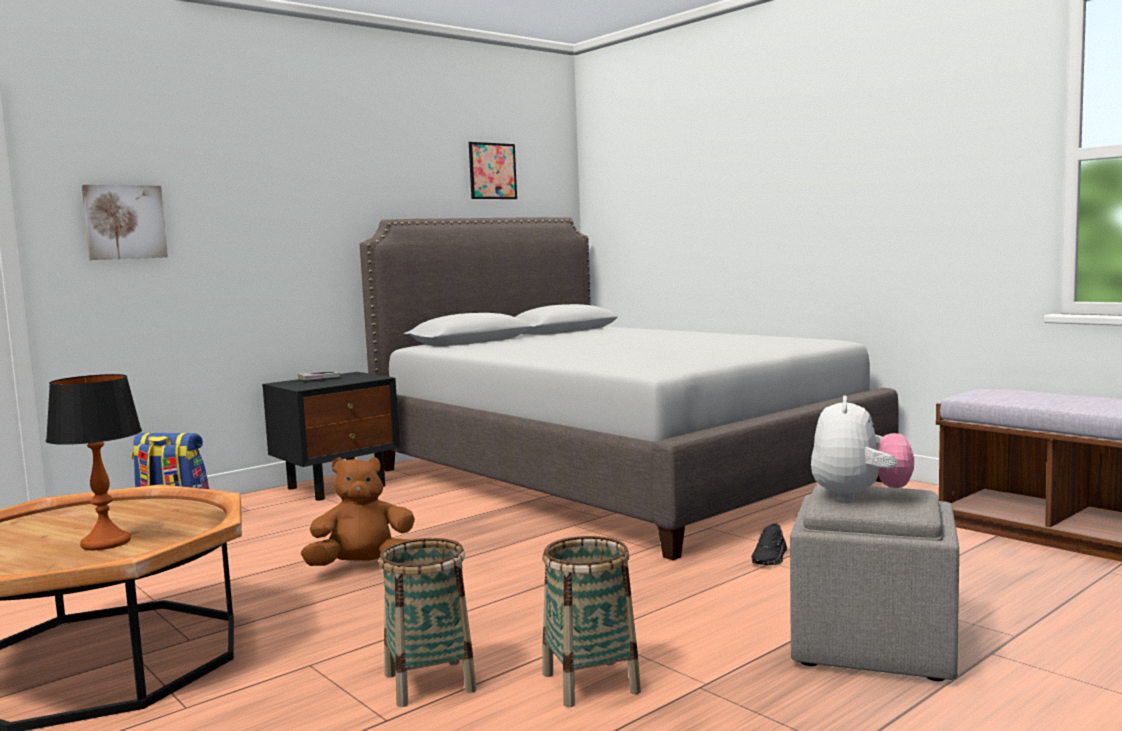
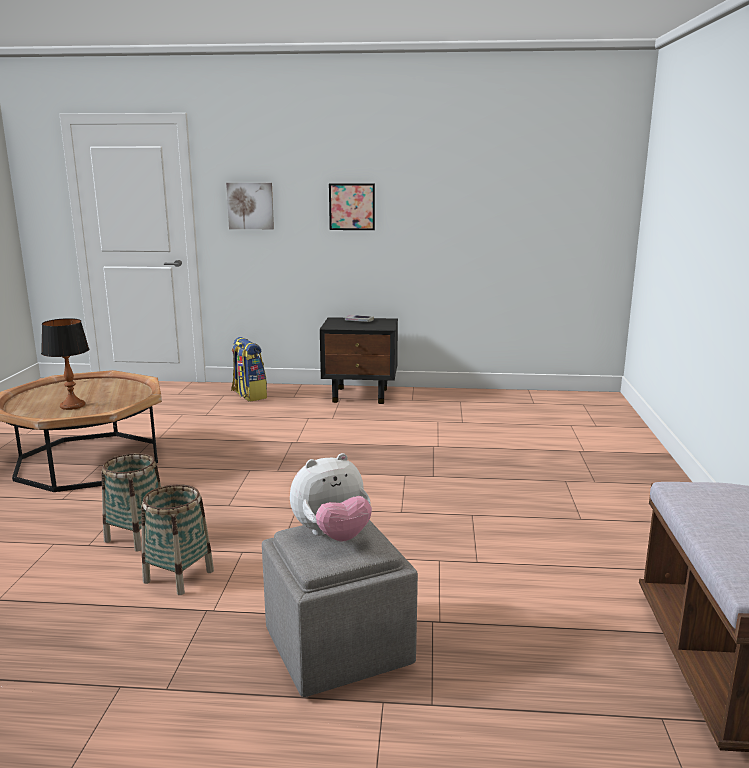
camera: 45 degrees right, 10 degrees up
(363, 567) = (256, 456): brown plush toy -> none
(492, 171) = (543, 166): picture -> picture (352, 206)
(617, 474) = (525, 446): grey bed -> none
(771, 558) = (447, 557): black shoe -> none

